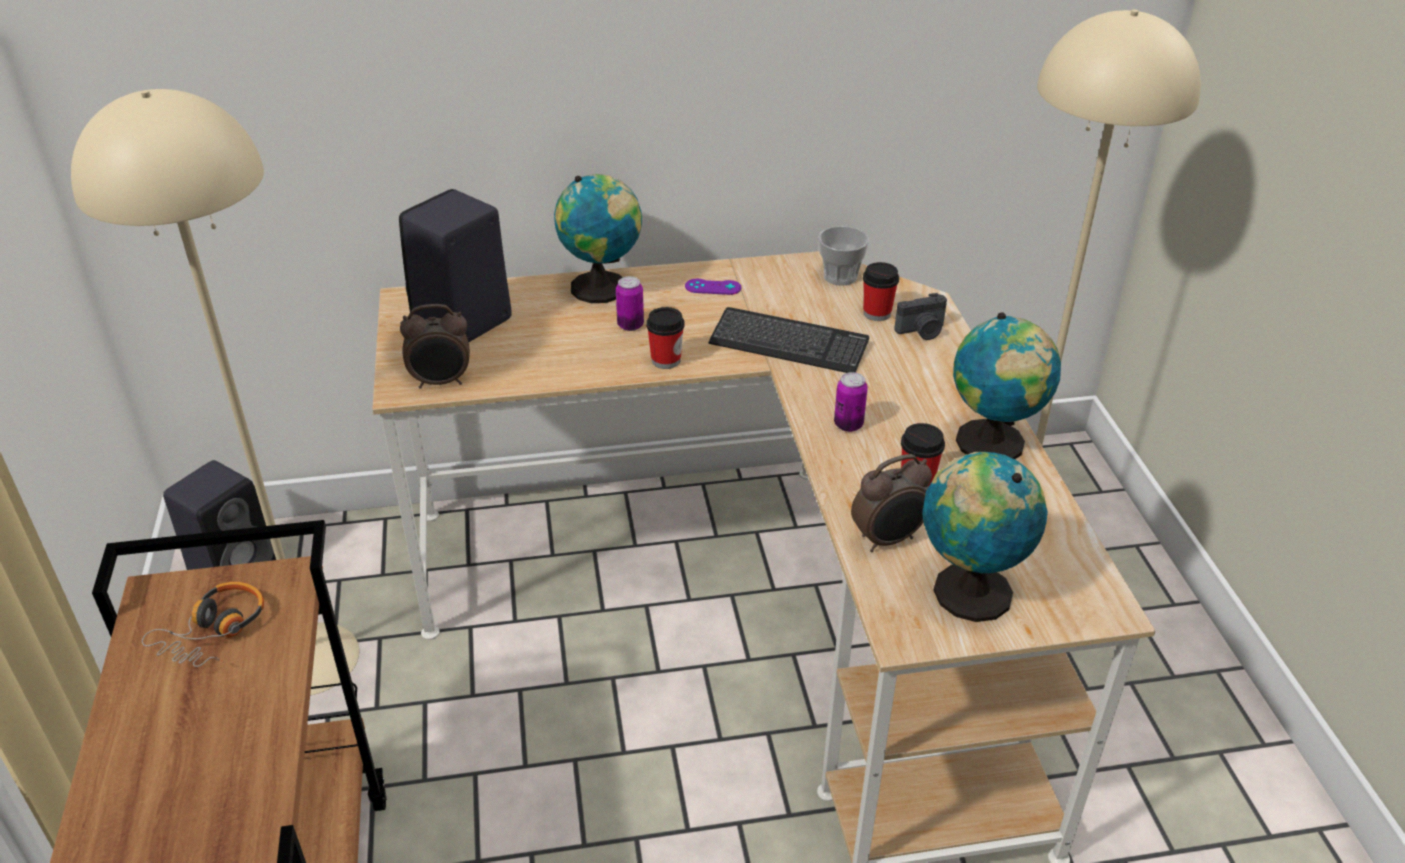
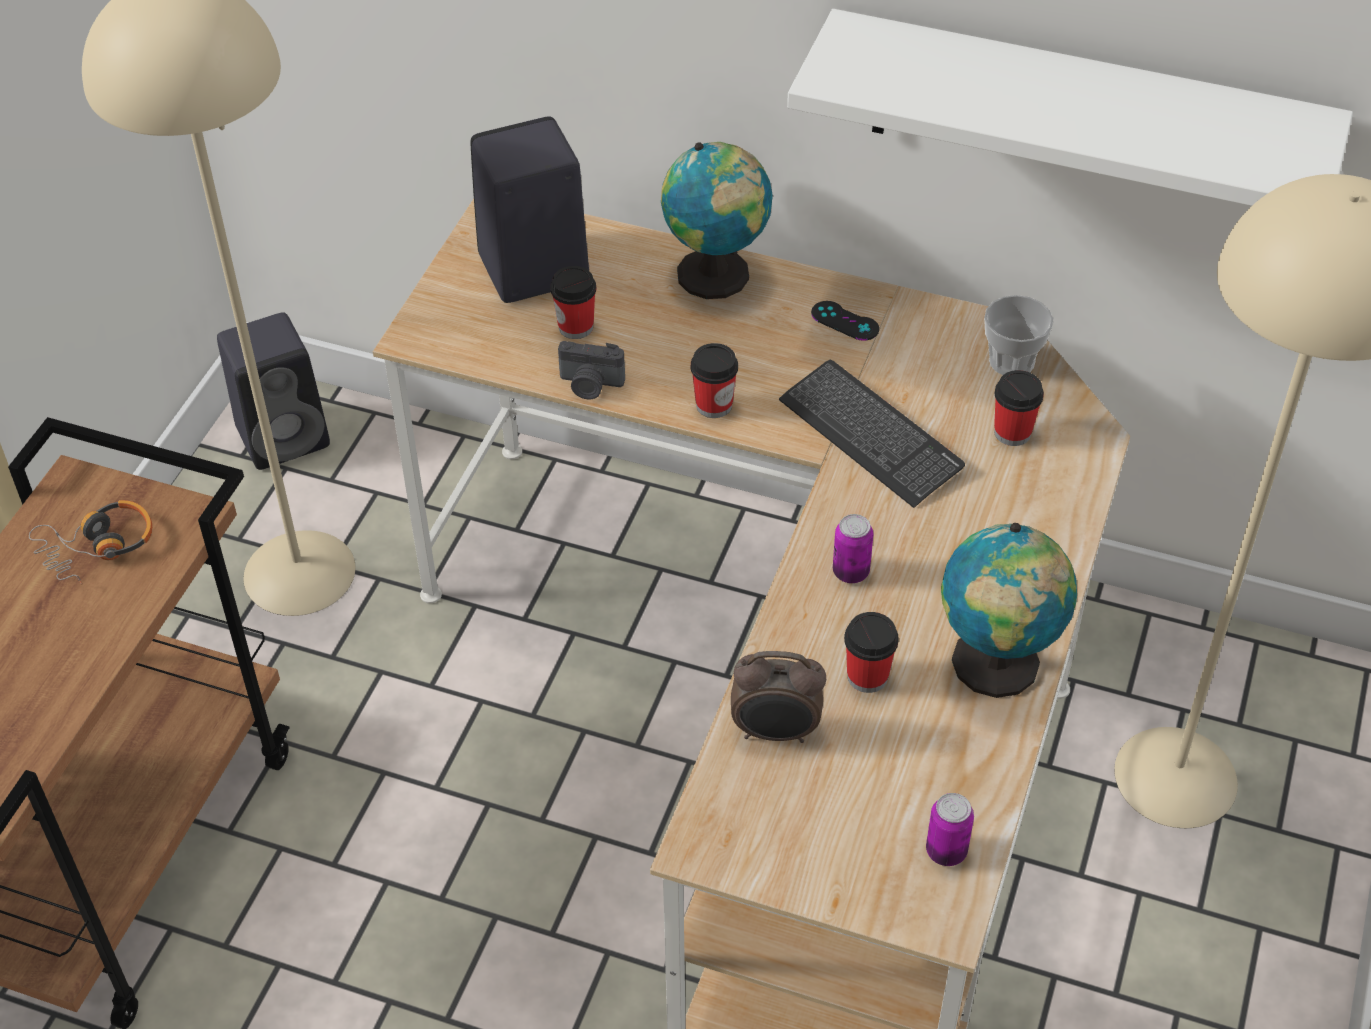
camera: 30 degrees right, 10 degrees up
(441, 382) = (460, 343): alarm clock -> none
(524, 346) = (575, 327): none -> cup
(630, 325) = (710, 341): can -> can (946, 851)
(713, 287) = (845, 321): purple game controller -> black game controller
(844, 78) = (1075, 115): none -> white shelf
(922, 331) = (1046, 480): camera -> camera (590, 385)
(966, 591) = (808, 828): globe -> none

